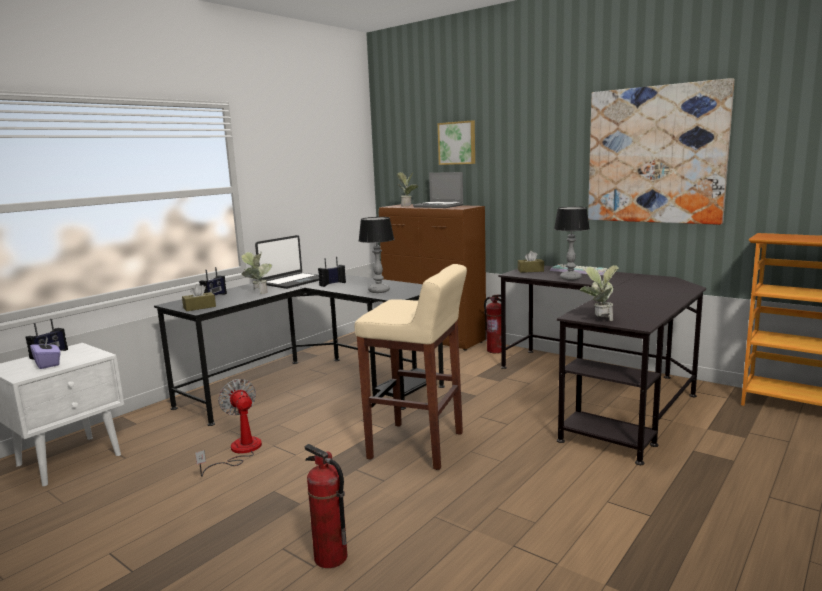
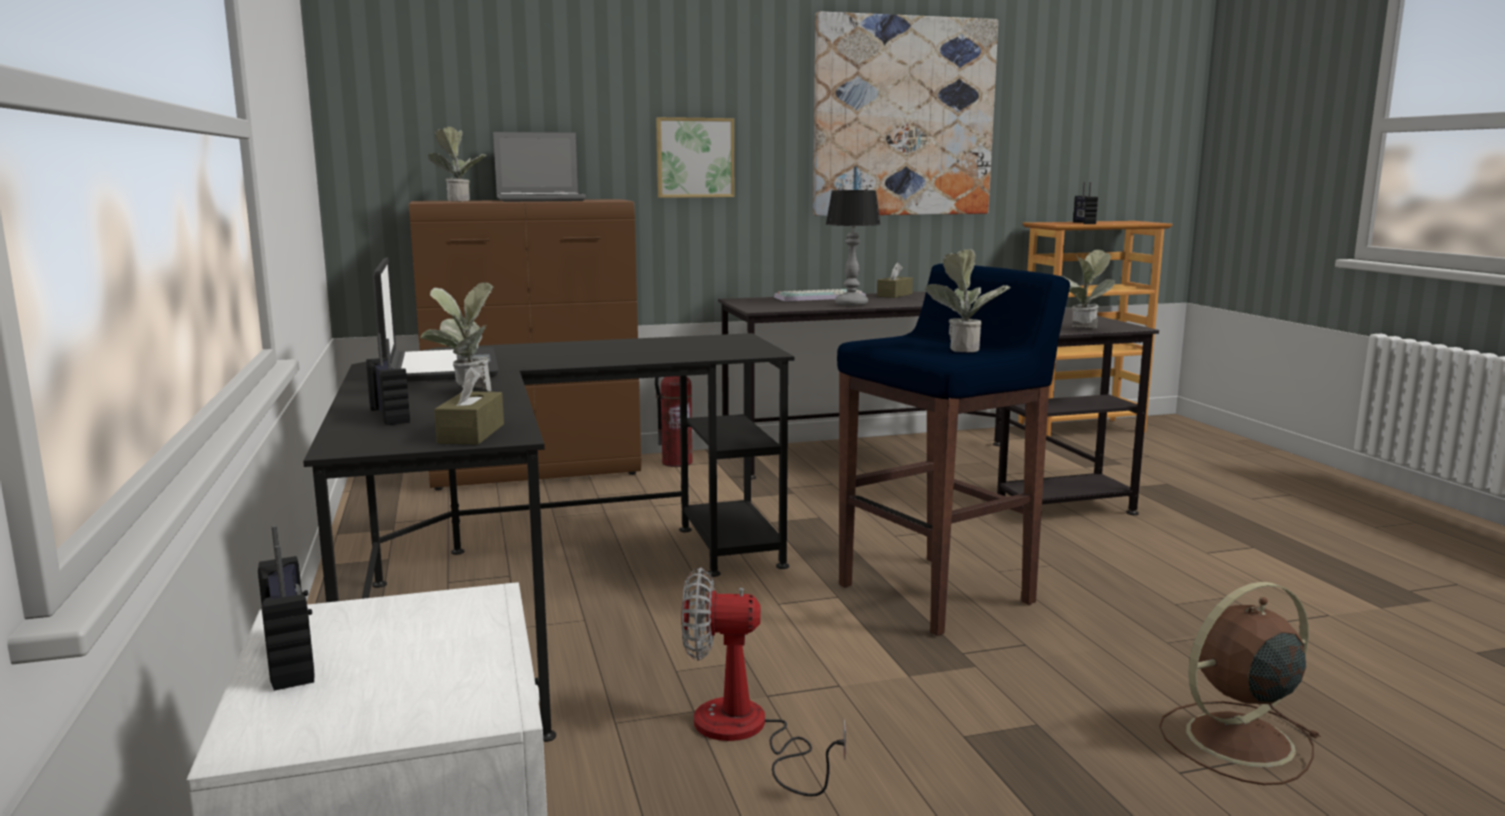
camera: 55 degrees left, 0 degrees up
(48, 364) = (416, 666): purple tissue box -> none
(330, 558) = (1235, 741): fire extinguisher -> brown fan
(332, 284) = (548, 358): radio -> radio (1083, 223)
(379, 291) = (690, 351): table lamp -> none
(402, 313) = (962, 348): none -> potted plant
(418, 446) = (938, 594): beige stool -> blue stool
(457, 143) = (554, 75): picture -> picture (694, 158)
(530, 271) = (762, 304): brown tissue box -> brown tissue box (894, 295)

